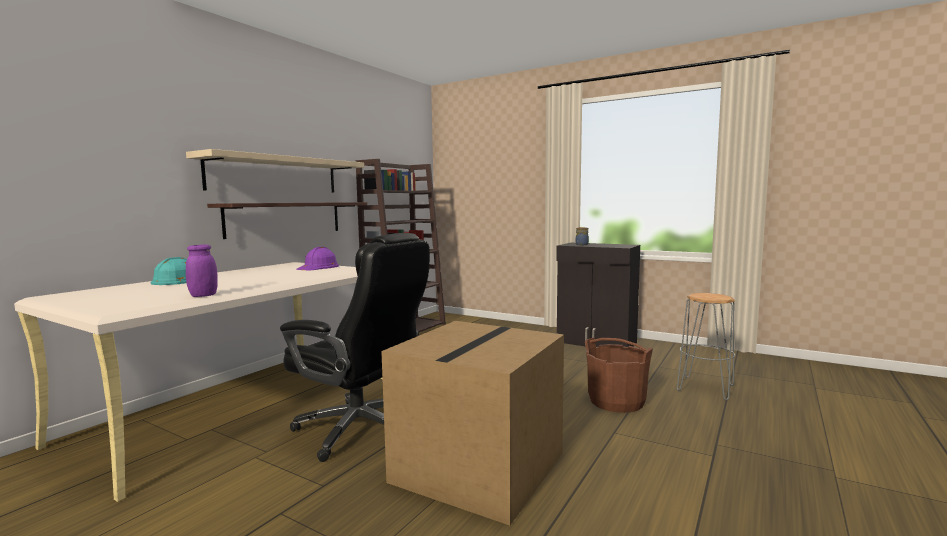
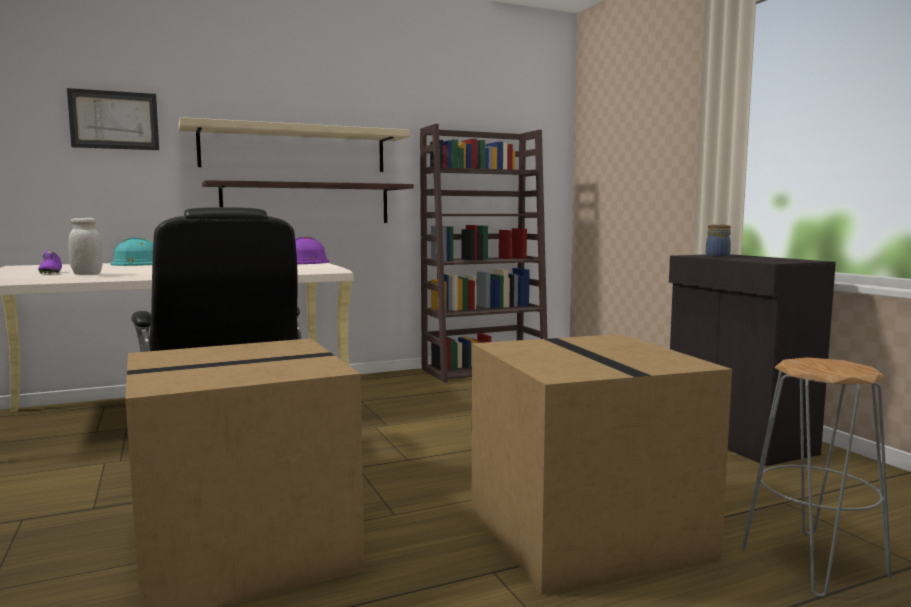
camera: 35 degrees right, 0 degrees up
(127, 147) = (114, 120): none -> picture
(151, 298) = (50, 272): none -> purple shoe
(203, 295) = (87, 274): purple jar -> white jar
(616, 401) = (589, 531): brown bucket -> cardboard box

